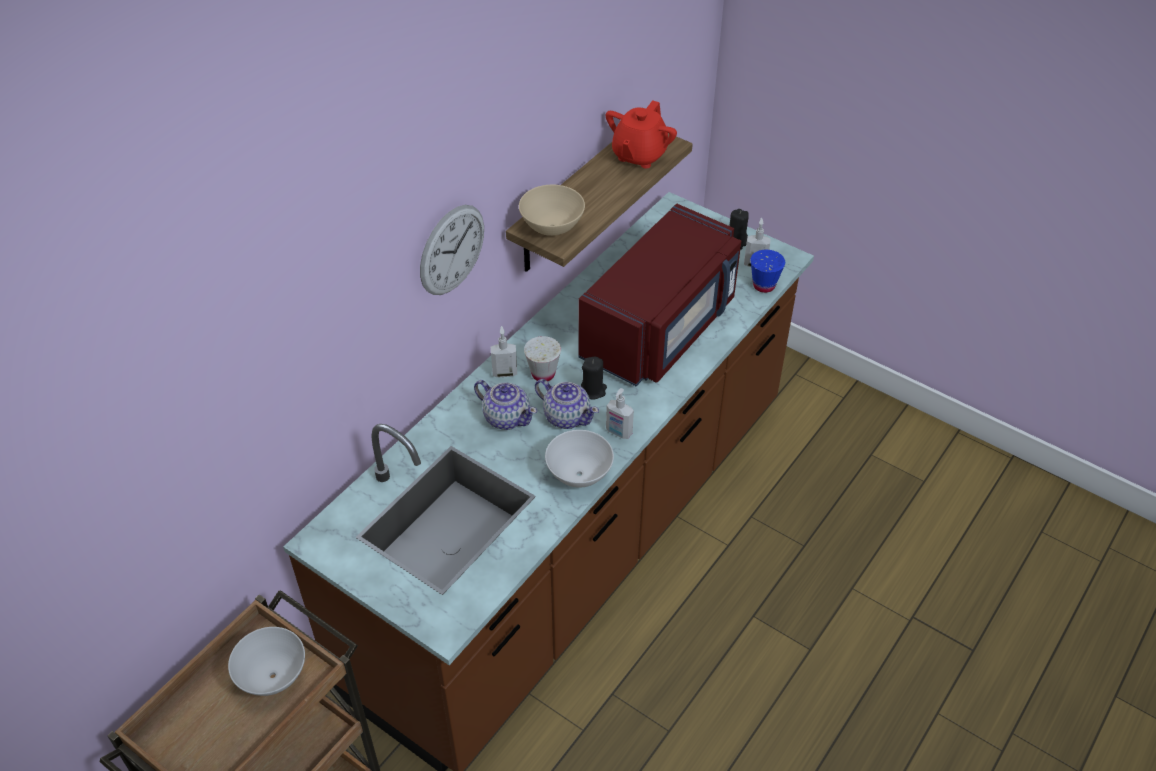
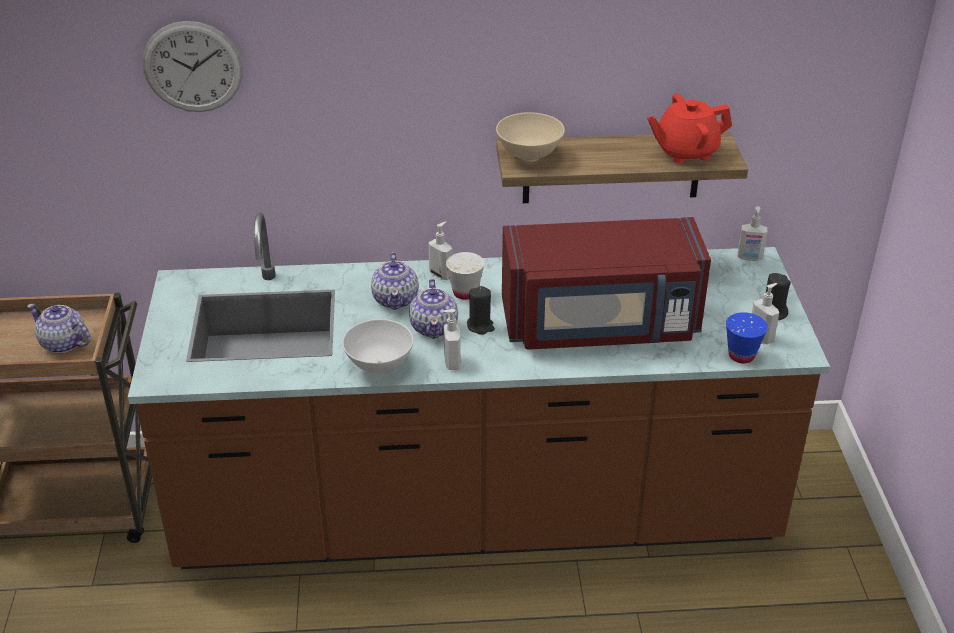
camera: 50 degrees right, 10 degrees down
(273, 677) = (63, 344): white bowl -> teapot
(452, 250) = (416, 115): wall clock -> wall clock (193, 67)
(668, 210) = (749, 258): none -> soap dispenser

